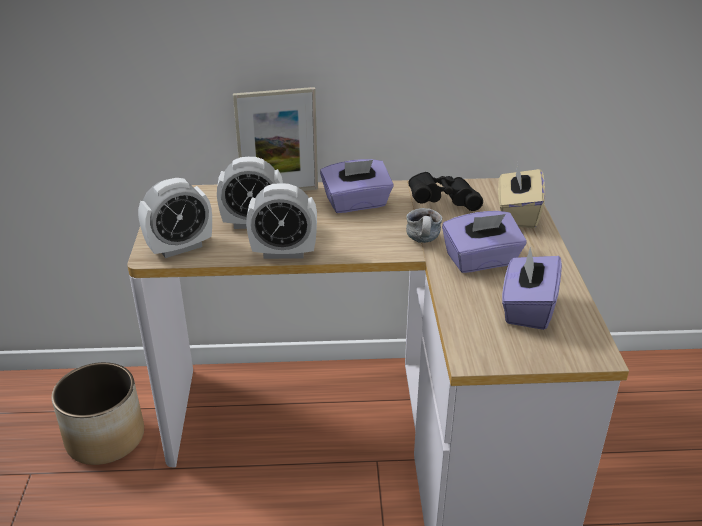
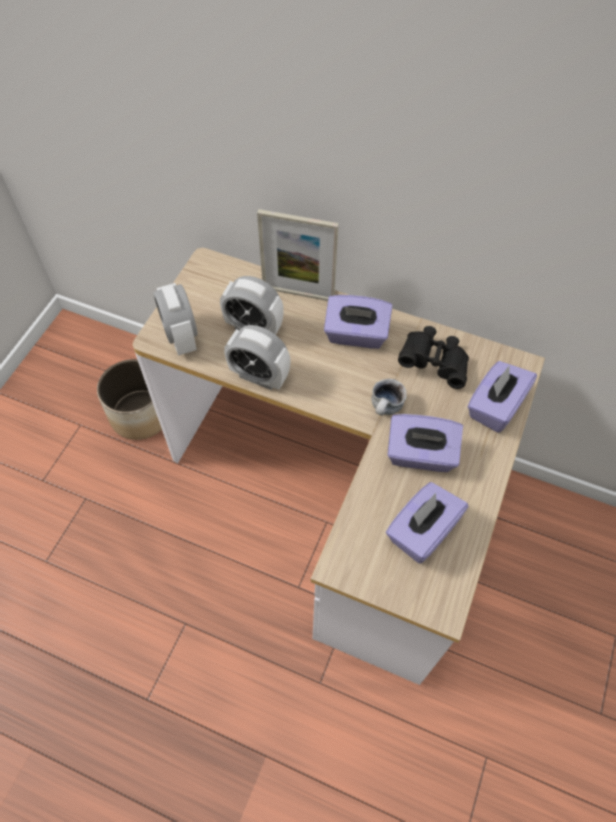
camera: 25 degrees right, 25 degrees up
(180, 247) = (181, 337): alarm clock -> alarm clock turned 75 degrees clockwise
(517, 214) = (495, 406): beige tissue box -> purple tissue box

